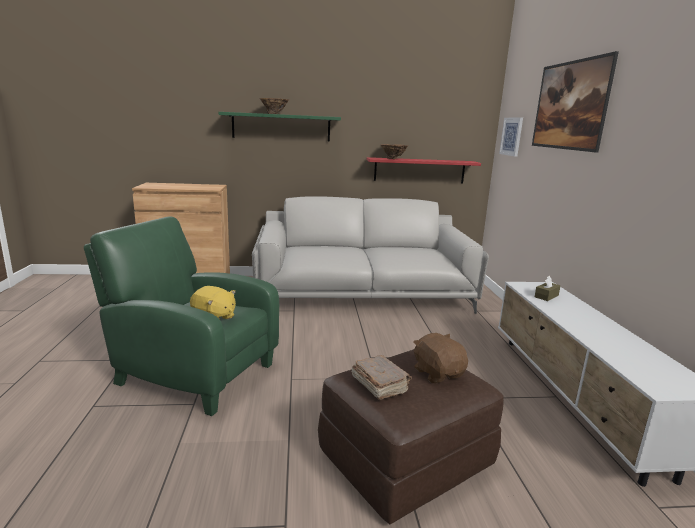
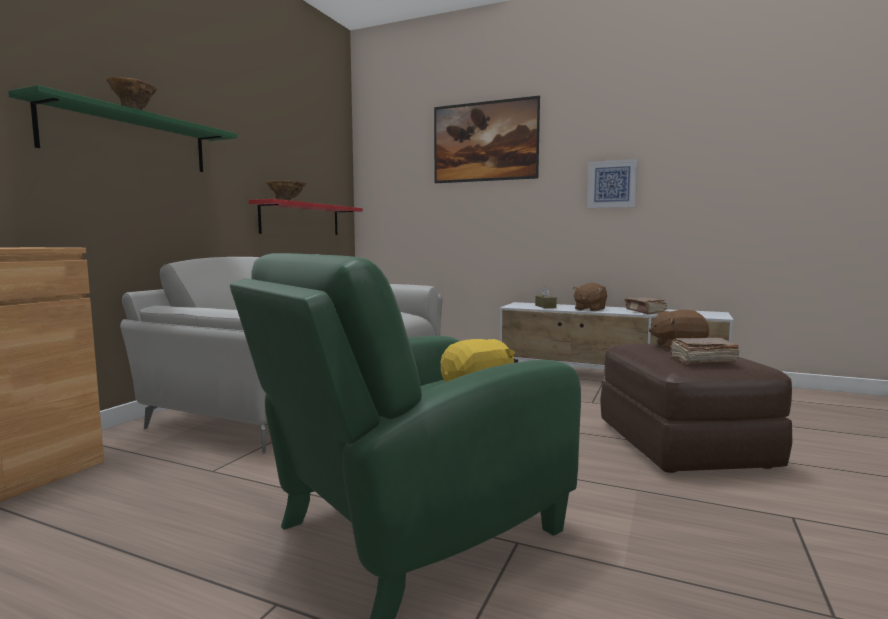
camera: 60 degrees left, 10 degrees down
(511, 136) = (389, 178): picture -> picture (612, 184)
(568, 315) = (589, 309): none -> brown plush toy
(609, 343) = (645, 312): none -> brown book

